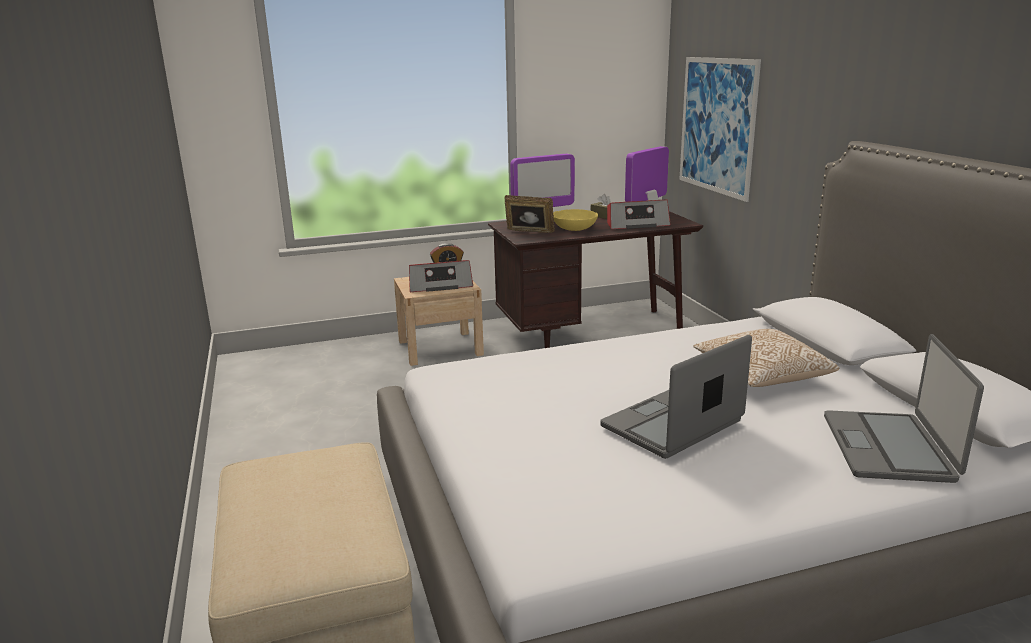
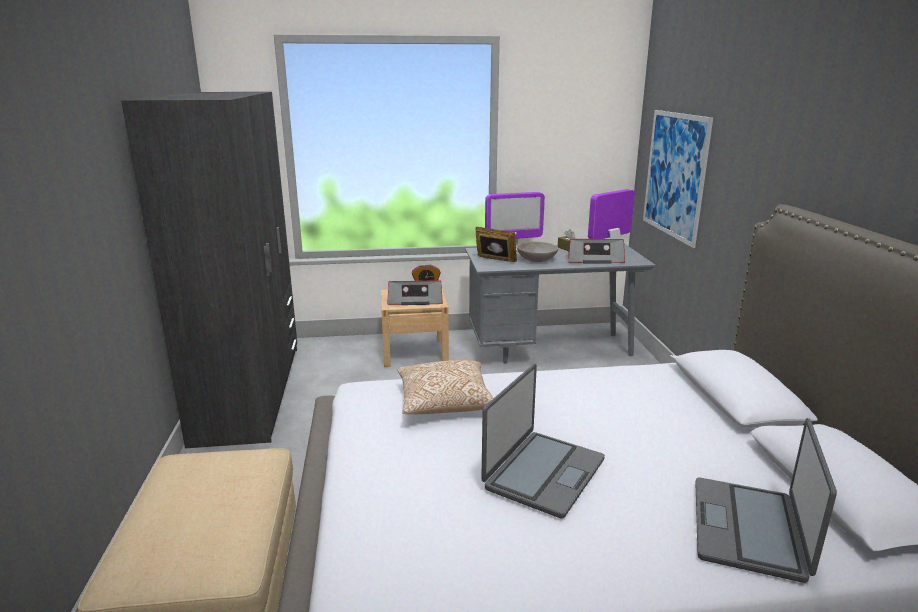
camera: 10 degrees right, 0 degrees up
(260, 406) = (250, 391): none -> grey wardrobe
(574, 228) = (536, 259): yellow bowl -> grey bowl
(591, 330) = (550, 348): brown desk -> grey desk
(673, 425) = (543, 473): laptop -> laptop turned 150 degrees clockwise
(761, 376) = (652, 428): pillow -> pillow (444, 402)

